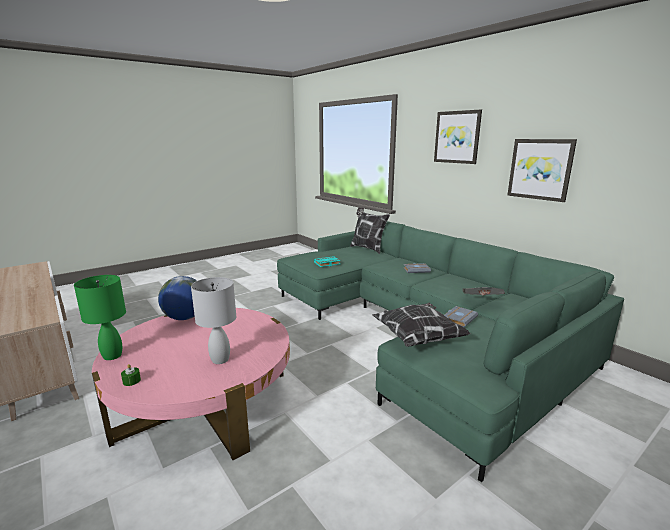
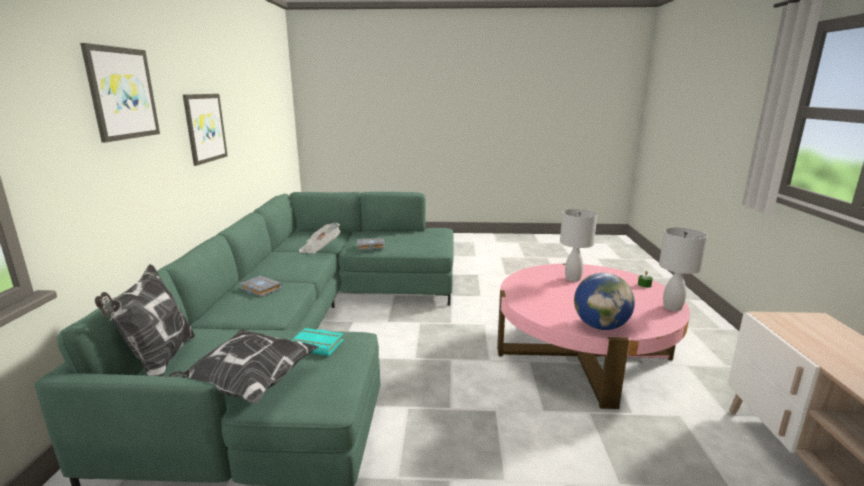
camera: 140 degrees left, 0 degrees up
(112, 355) = (673, 308): green table lamp -> white table lamp
(418, 338) = (422, 248): pillow -> pillow (247, 385)

